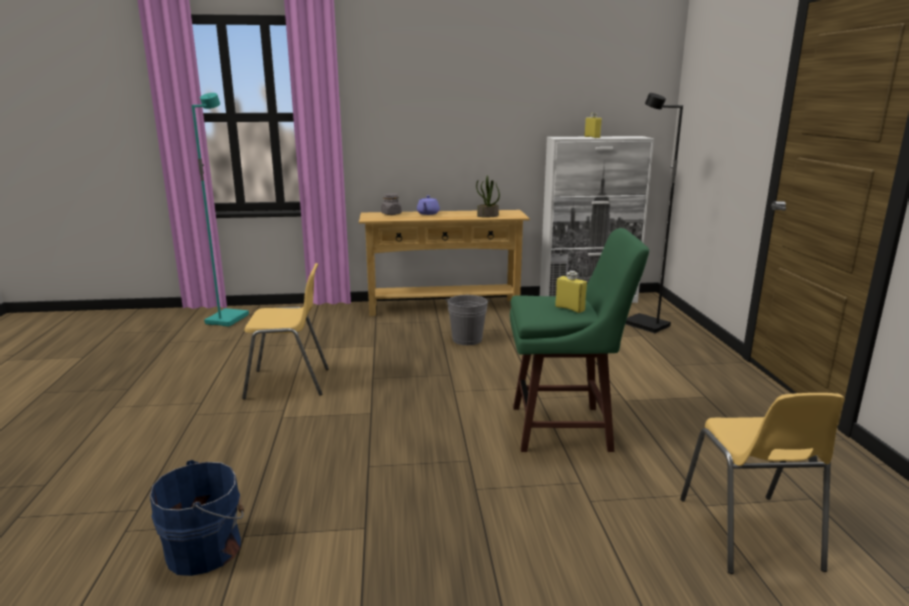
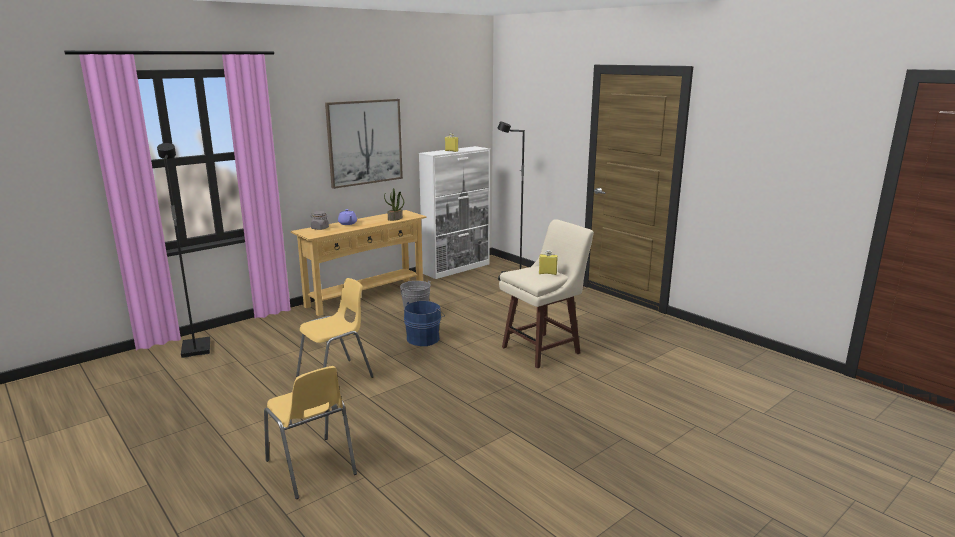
camera: 35 degrees left, 0 degrees up
(207, 548) = (443, 474): blue bucket -> blue bucket (424, 338)
(226, 319) = (195, 349): turquoise floor lamp -> black floor lamp
(468, 116) = (365, 142): none -> picture
(564, 429) = (543, 350): green stool -> beige stool
(749, 534) = (671, 368): yellow chair -> yellow chair (311, 468)

